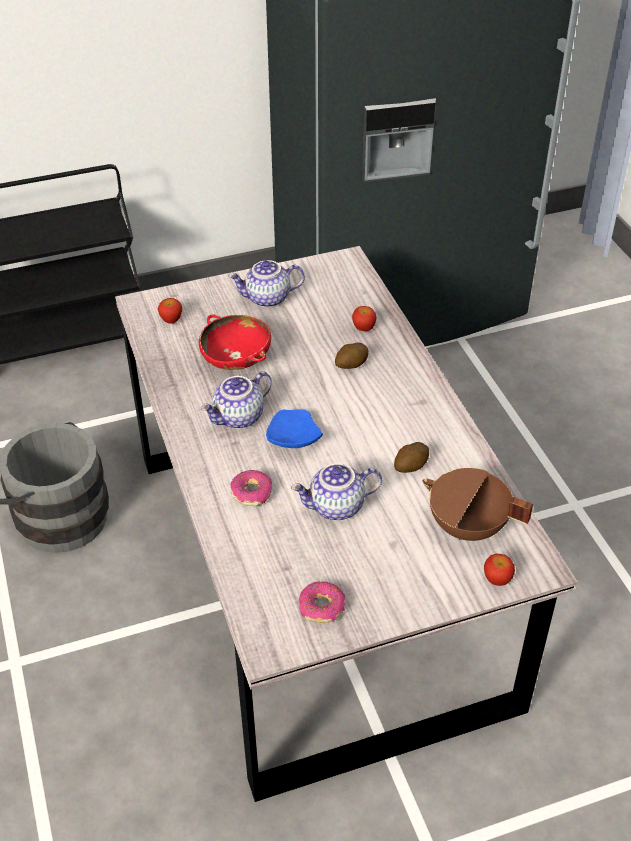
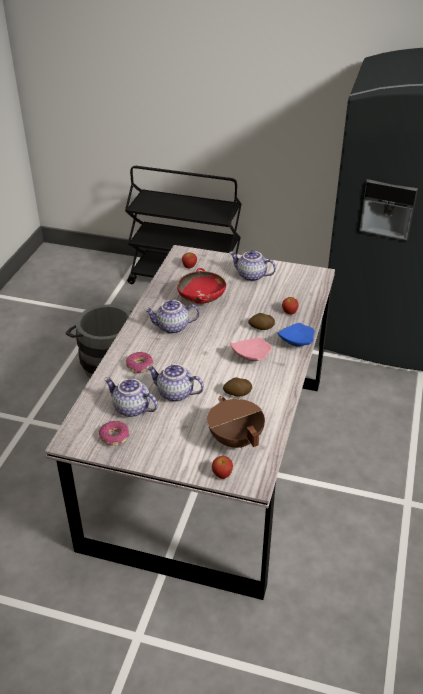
camera: 35 degrees right, 5 degrees down
(292, 440) = (188, 350): blue plate -> blue plate (295, 341)
(302, 558) = (131, 409): none -> teapot
(375, 408) = (250, 355): none -> pink plate

